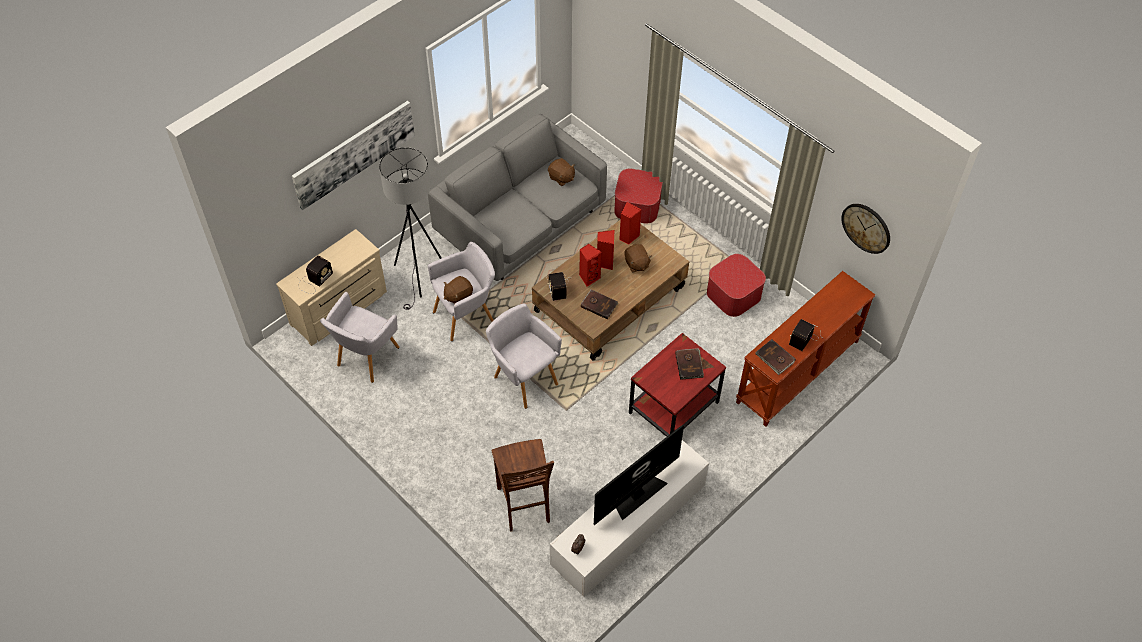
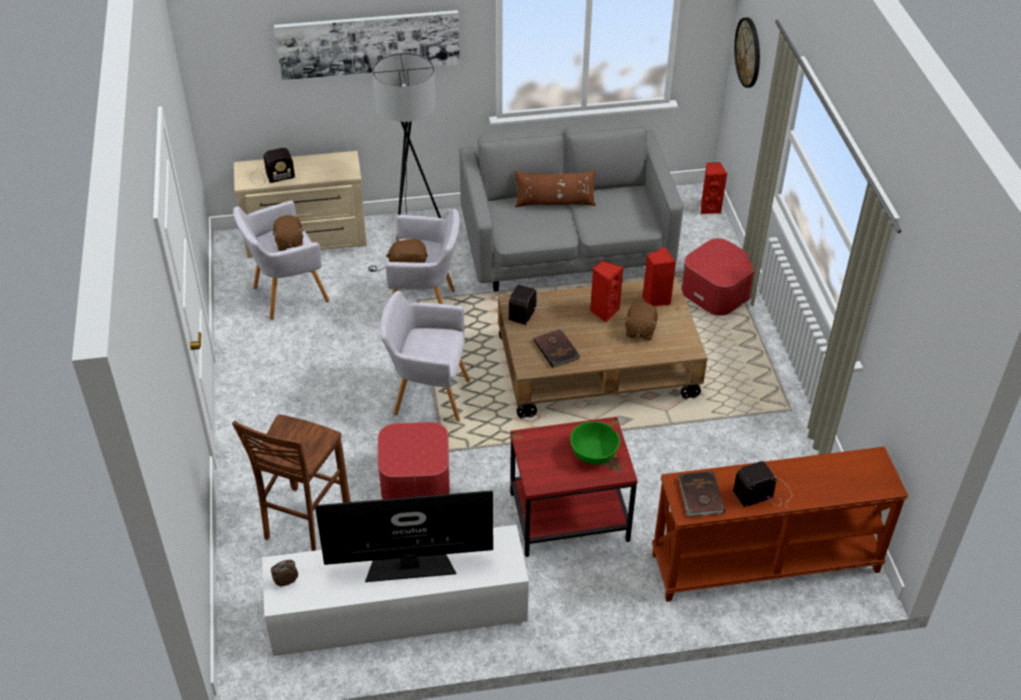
camera: 35 degrees right, 10 degrees down
(513, 199) = (554, 203): none -> brown pillow
(524, 378) = (427, 396): grey armchair -> grey armchair turned 75 degrees counterclockwise
(561, 178) = (628, 207): brown plush toy -> brown plush toy (289, 242)
(589, 277) = (571, 317): red speaker -> red speaker (709, 208)
(689, 364) = (593, 454): brown book -> green bowl
(733, 294) = (754, 436): ottoman -> ottoman (415, 478)
(866, 228) = (919, 378): wall clock -> wall clock (748, 52)

